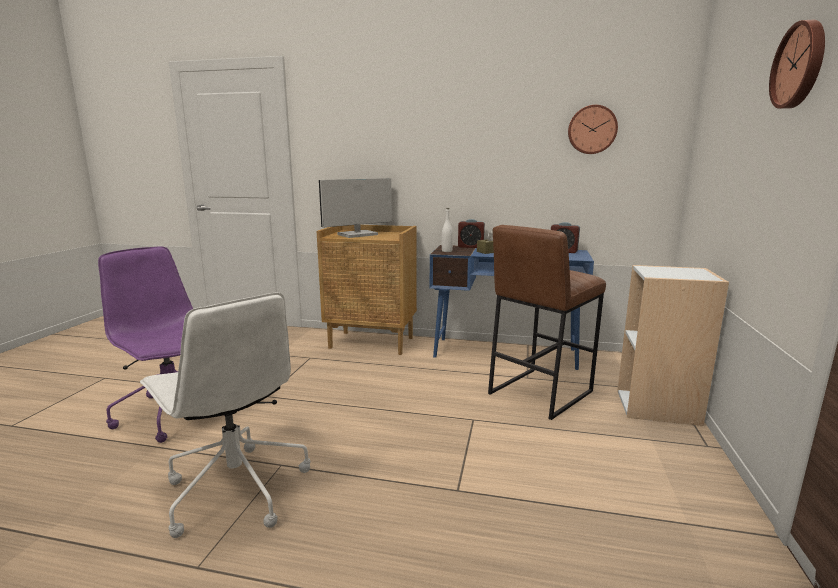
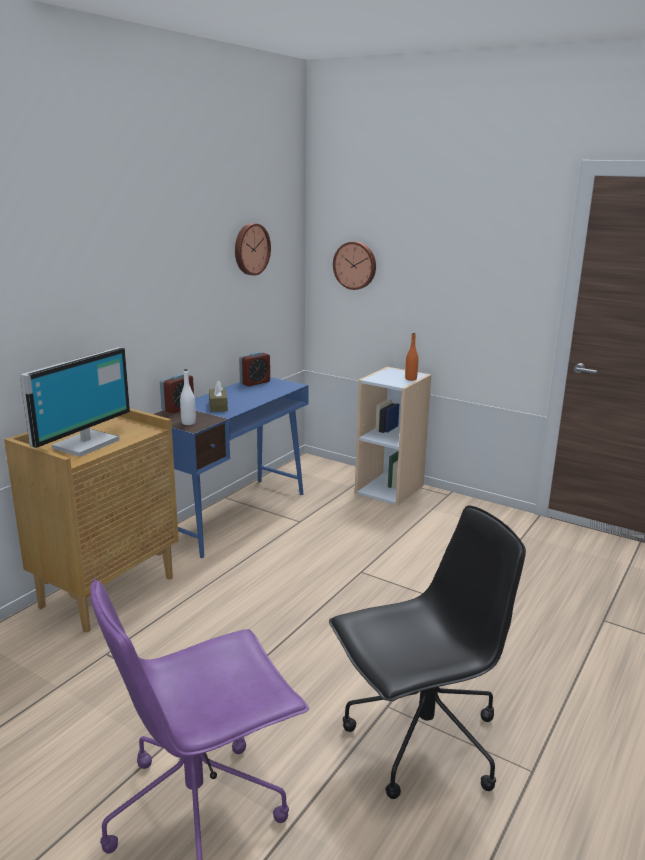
camera: 70 degrees left, 5 degrees up
(234, 487) = (417, 744): white office chair -> black office chair
(358, 235) = (84, 443): monitor -> monitor turned 135 degrees counterclockwise
(539, 393) = (334, 526): brown stool -> none
(684, 277) = (410, 379): none -> orange bottle
(800, 65) = (483, 228): wall clock -> wall clock (355, 265)

